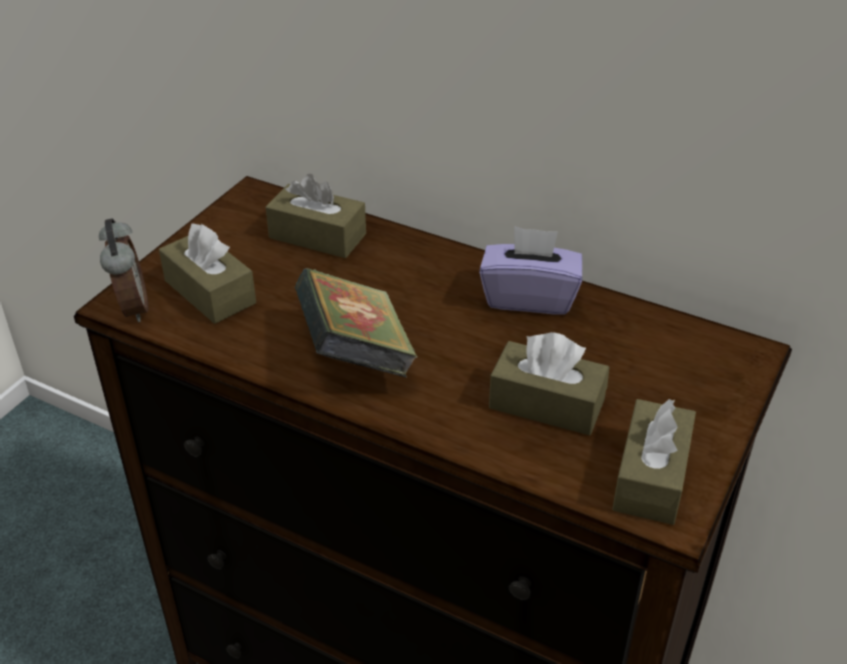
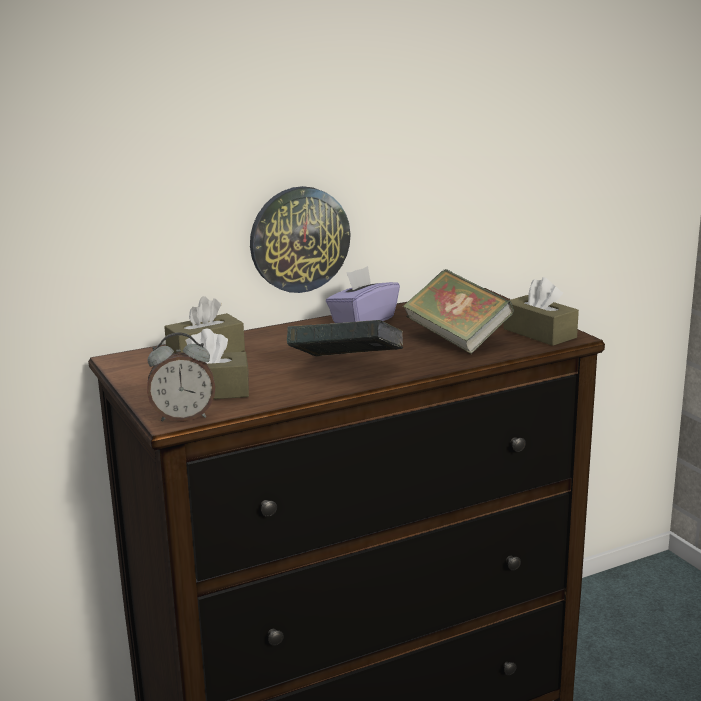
camera: 55 degrees left, 20 degrees down
(131, 308) = (183, 417): alarm clock -> alarm clock turned 150 degrees clockwise
(507, 149) = (299, 239): none -> wall clock
(546, 404) = (457, 338): brown tissue box -> book

